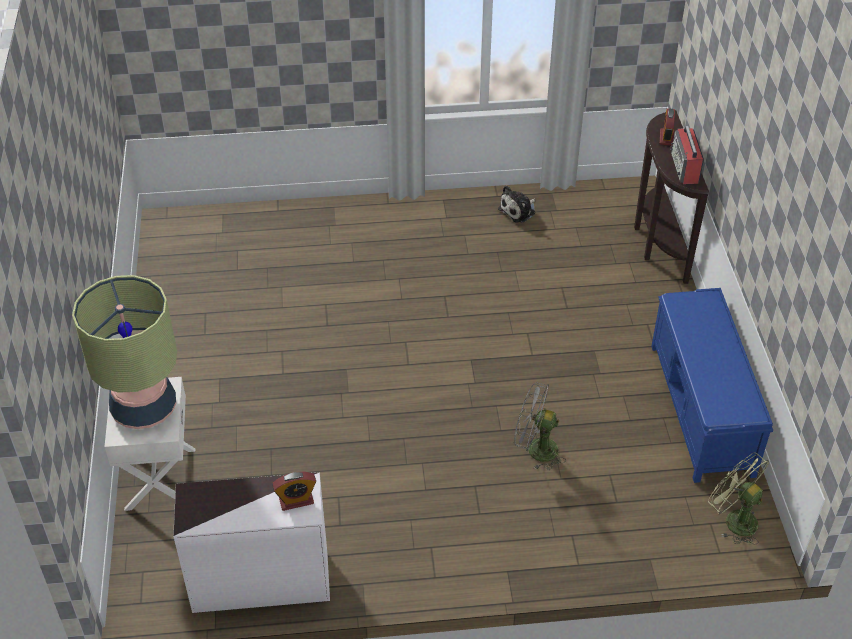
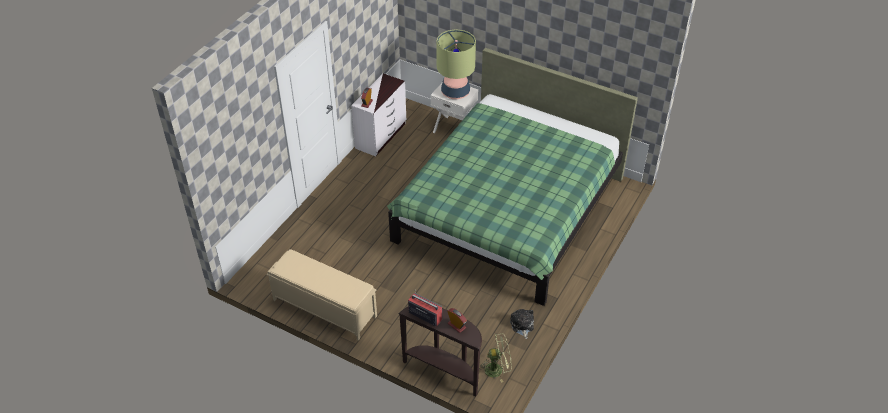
camera: 125 degrees right, 0 degrees up
(317, 313) = (508, 209): none -> green bed
(535, 449) = (361, 238): grey fan -> none
(701, 410) = (324, 308): blue bench -> beige bench
(734, 519) = (264, 278): green fan -> green fan (497, 369)

